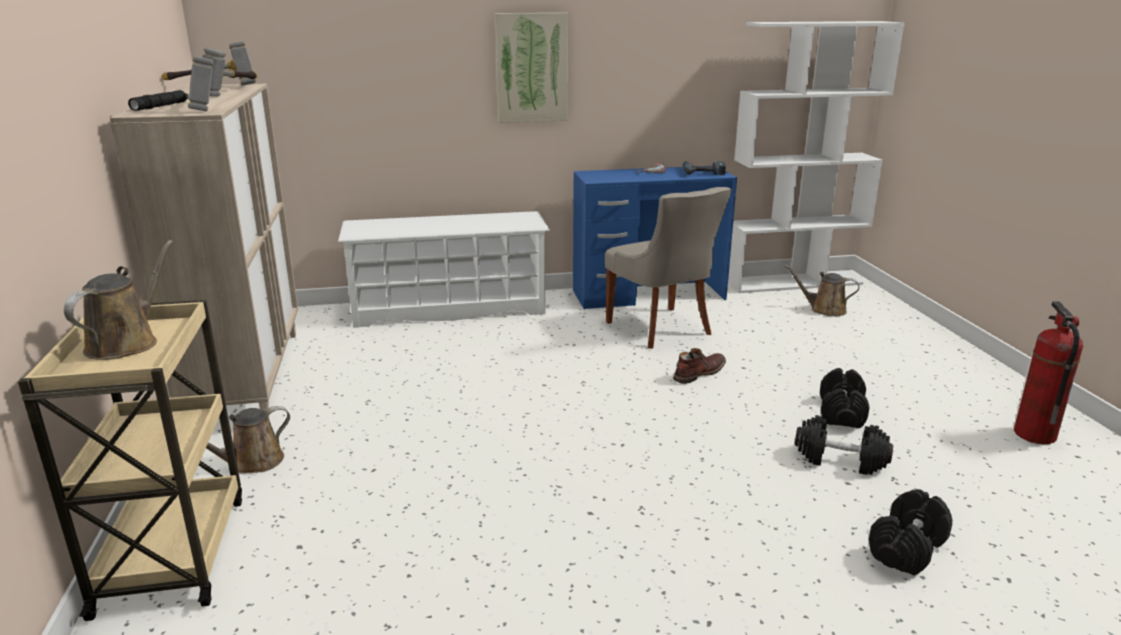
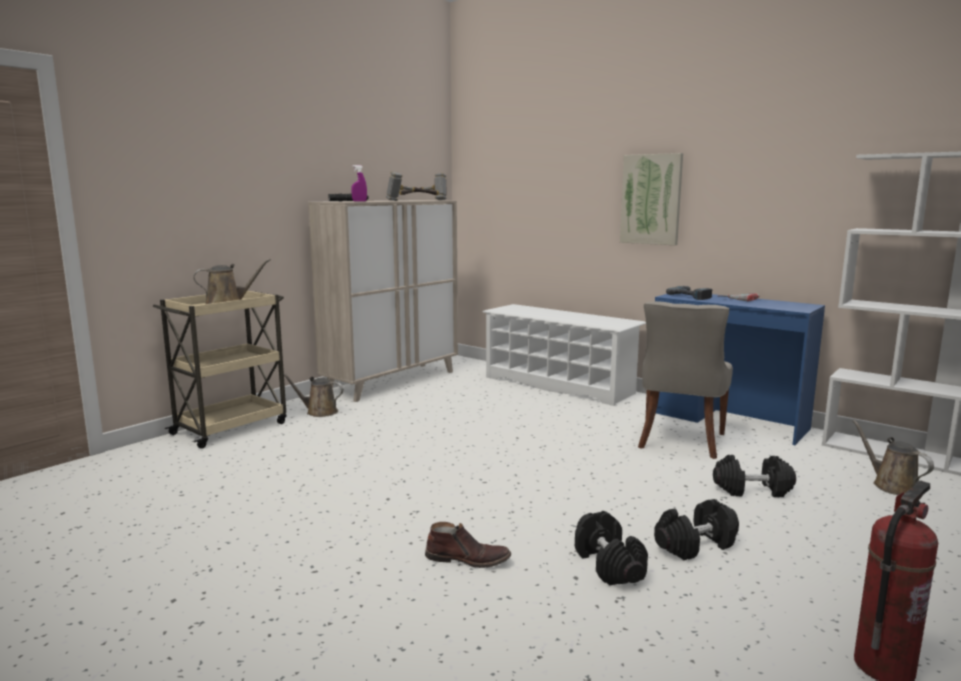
camera: 50 degrees right, 10 degrees down
(203, 107) = (359, 201): hammer -> purple spray bottle
(698, 373) = (637, 473): brown boot -> brown boot (468, 559)
(702, 172) = (788, 306): power drill -> power drill (691, 296)
(906, 547) = (514, 629): black dumbbell -> black dumbbell (752, 490)

